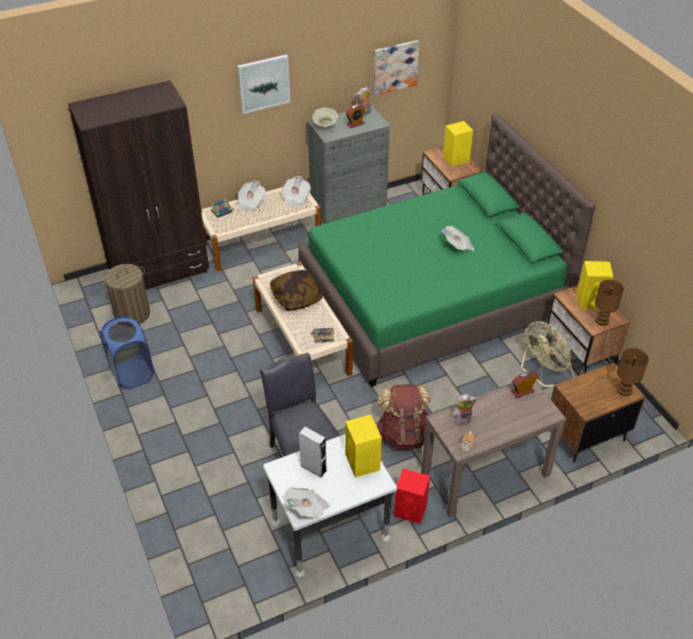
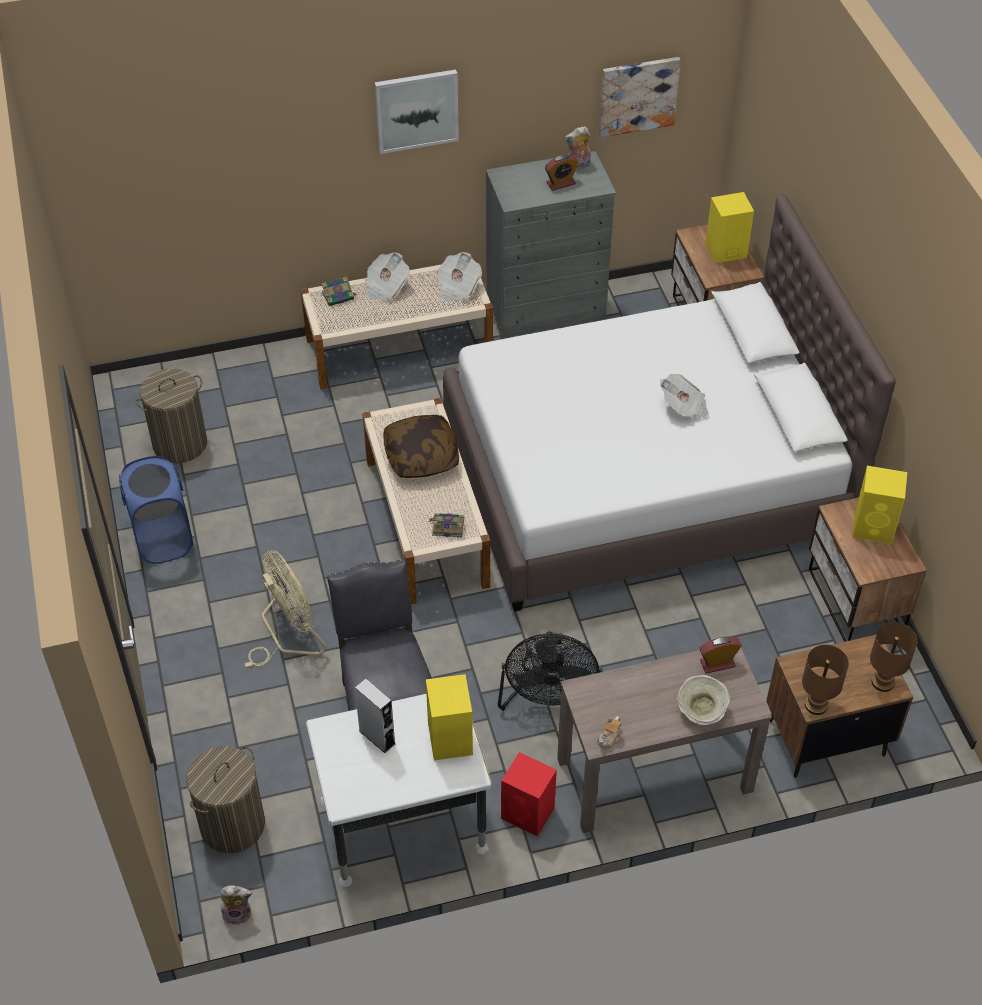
camera: 10 degrees right, 5 degrees up
(160, 271) = (234, 378): brown wardrobe -> none
(215, 548) = (232, 825): none -> laundry basket
(308, 508) = (355, 797): newspaper -> none
(325, 126) = (512, 182): beige bowl -> beige bowl (701, 711)
(404, 434) = (547, 695): brown backpack -> black fan
(432, 298) = (644, 477): green bed -> white bed
(461, 419) = (613, 694): plush toy -> plush toy (238, 913)
(539, 375) = (781, 629): beige fan -> beige fan (285, 632)
(602, 320) = (883, 562): brown table lamp -> brown table lamp (816, 705)

